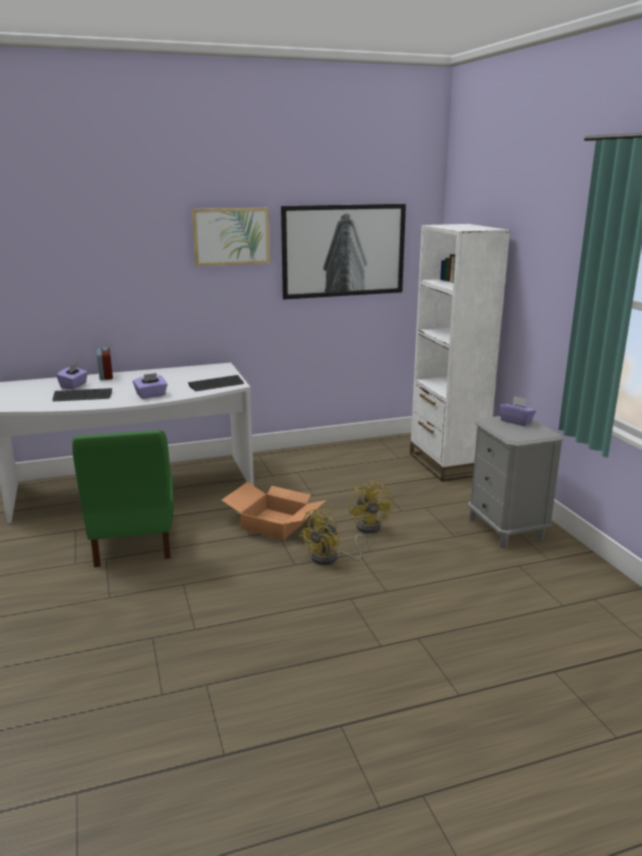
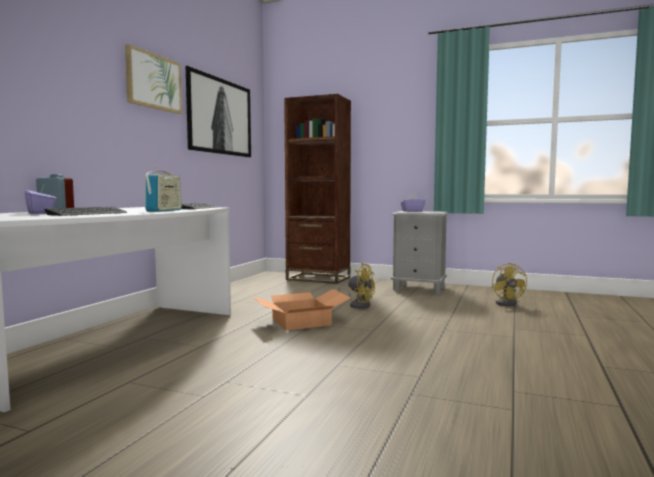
camera: 50 degrees left, 15 degrees down
(133, 542) = (220, 365): green chair -> none
(151, 395) = (164, 210): purple tissue box -> radio
(330, 559) = (383, 321): yellow fan -> yellow fan (507, 303)
(447, 464) = (318, 278): white bookcase -> brown bookcase

